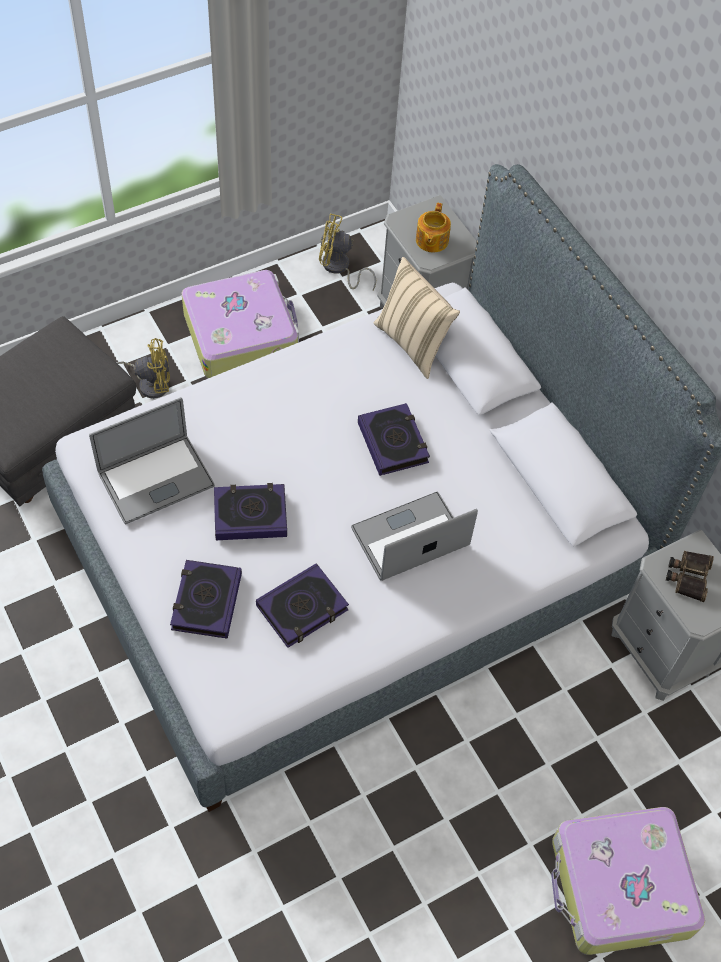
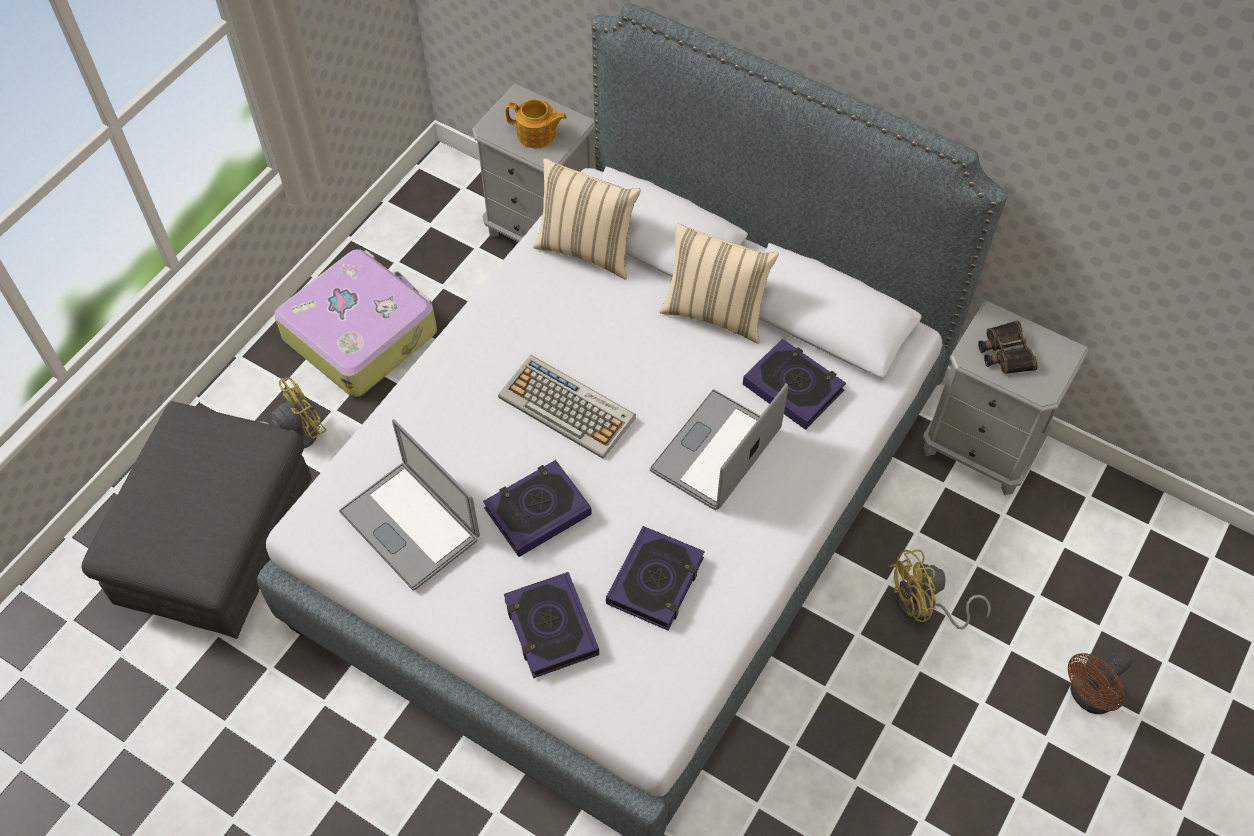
camera: 25 degrees left, 0 degrees up
(156, 479) = (410, 525): laptop -> laptop turned 105 degrees clockwise
(322, 452) = (568, 407): none -> keyboard
(339, 268) = (421, 216): yellow fan -> yellow fan (924, 607)
(393, 442) = (635, 361): book -> book (793, 387)
(431, 240) = (537, 135): teapot -> teapot turned 60 degrees counterclockwise
(478, 436) = (715, 313): none -> beige pillow
(619, 887) = (1088, 697): suitcase -> brown fan

